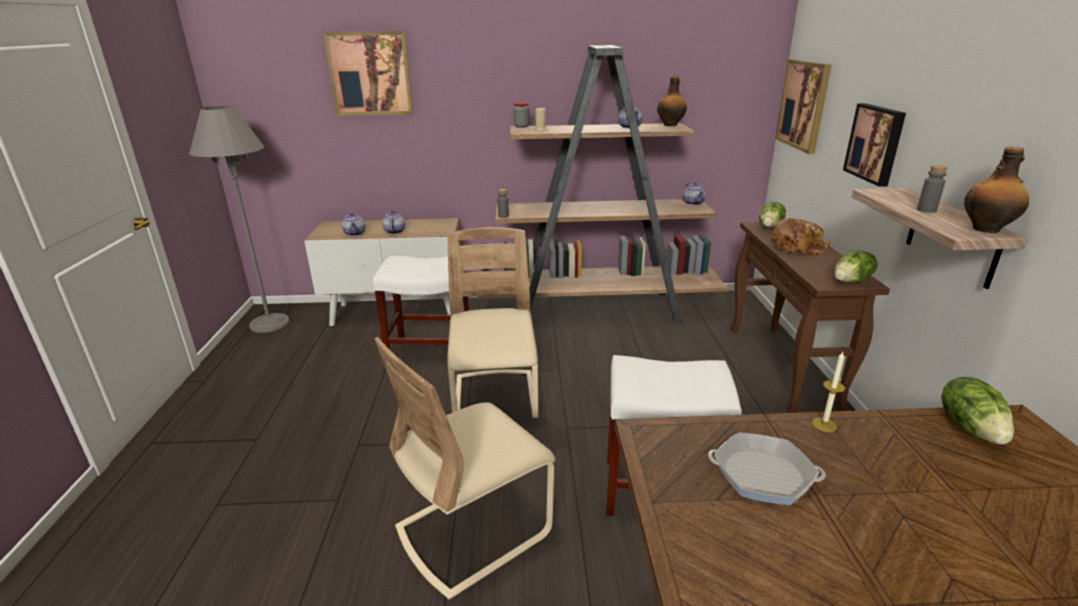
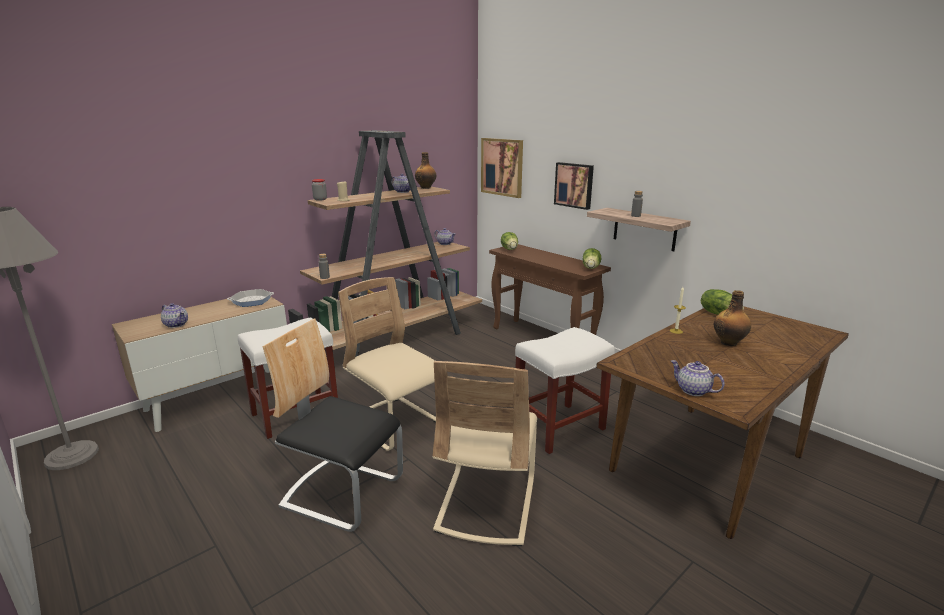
camera: 40 degrees left, 5 degrees down
(370, 74) = (161, 162): picture -> none
(377, 444) = (342, 492): none -> chair
(394, 231) = (217, 314): teapot -> teapot (692, 391)
(763, 475) = (687, 358): frying pan -> frying pan (251, 301)
(797, 246) = (539, 256): bread -> none
(987, 229) = (672, 219): bottle -> bottle (729, 342)

